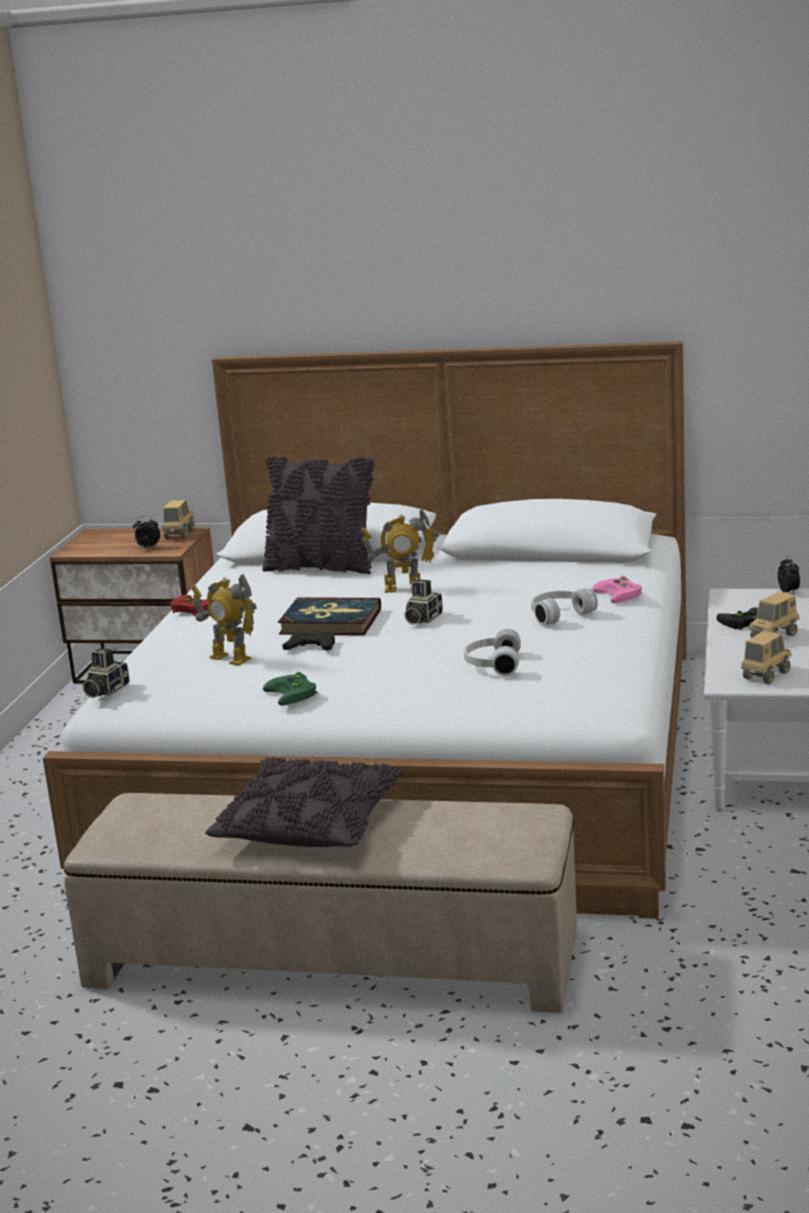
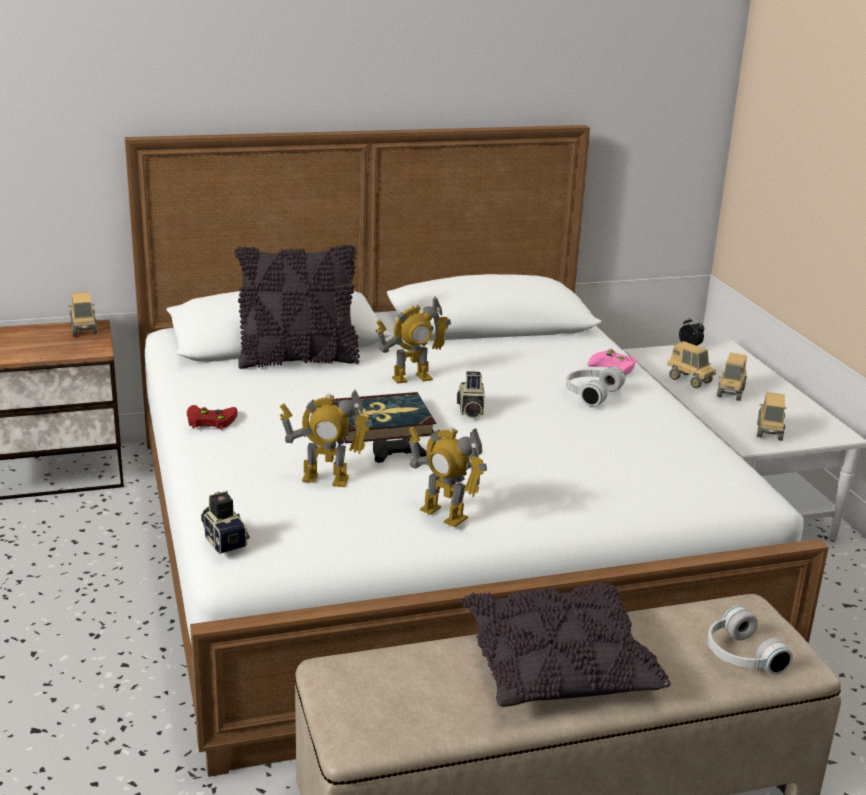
camera: 30 degrees left, 5 degrees up
(105, 691) = (224, 539): camera -> camera turned 150 degrees clockwise
(148, 548) = (65, 349): alarm clock -> none
(294, 693) = (443, 514): green game controller -> toy robot
(492, 664) = (598, 455): white headphones -> white headphones (739, 655)
(742, 622) = (689, 381): black game controller -> toy truck

